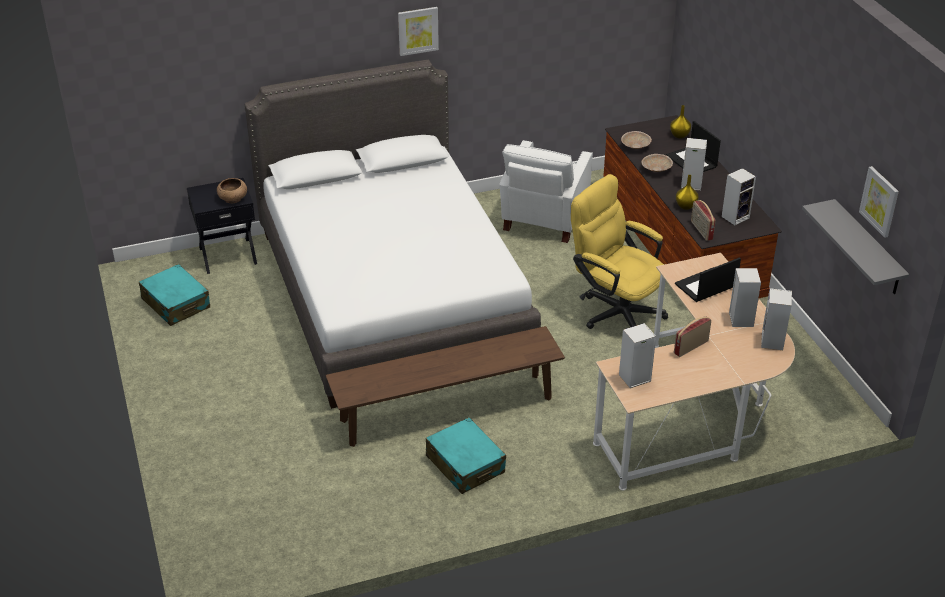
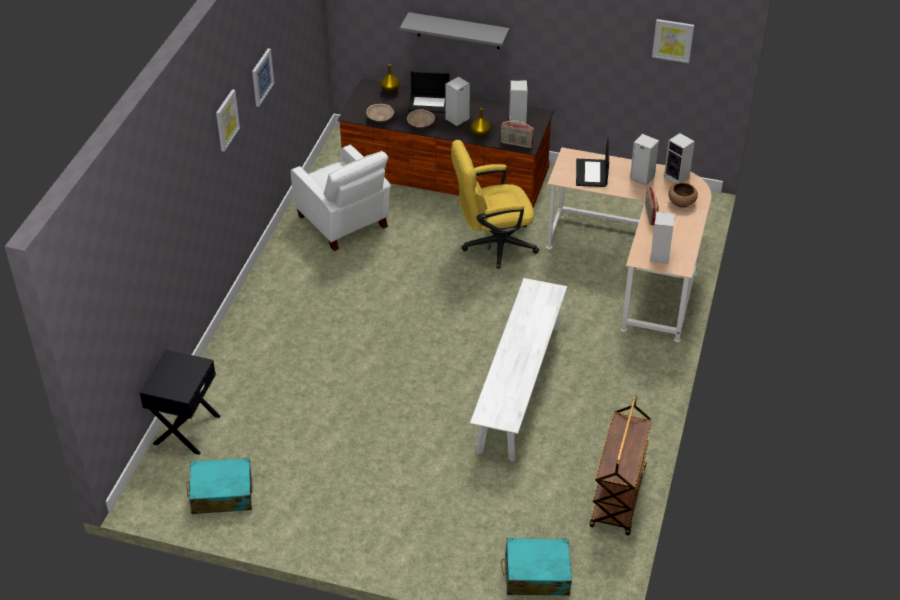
camera: 55 degrees left, 5 degrees up
(233, 199) = (193, 369): brown bowl -> brown bowl (682, 202)
(365, 536) = (618, 497): none -> brown cart
(391, 295) = (351, 353): white bed -> none
(446, 409) = (519, 387): brown bench -> white bench
(465, 464) = (587, 407): turquoise suitcase -> turquoise suitcase (536, 574)
(503, 26) = (262, 77): none -> picture
(867, 248) = (666, 79): grey shelf -> grey shelf (458, 31)

